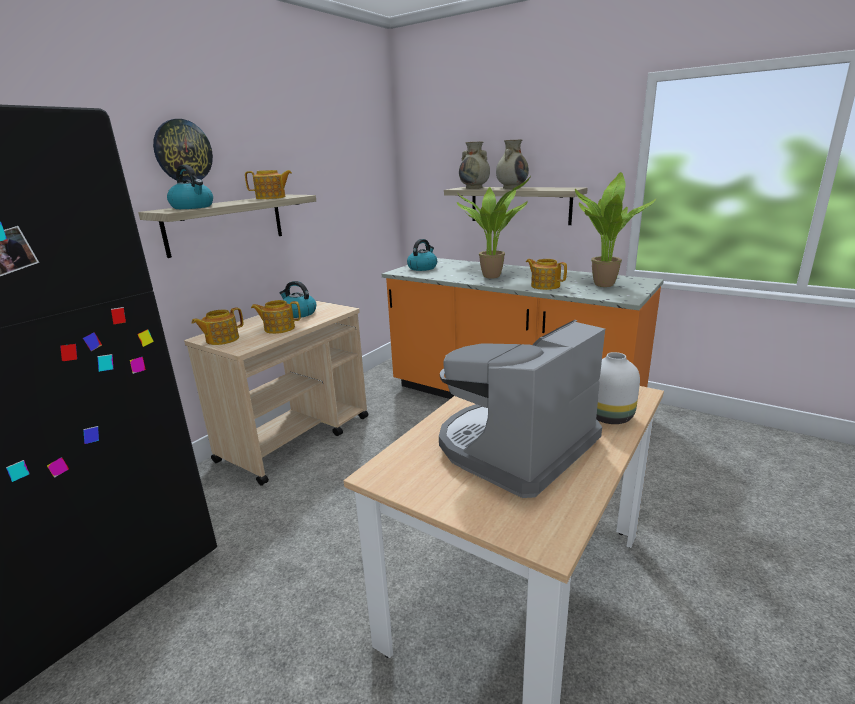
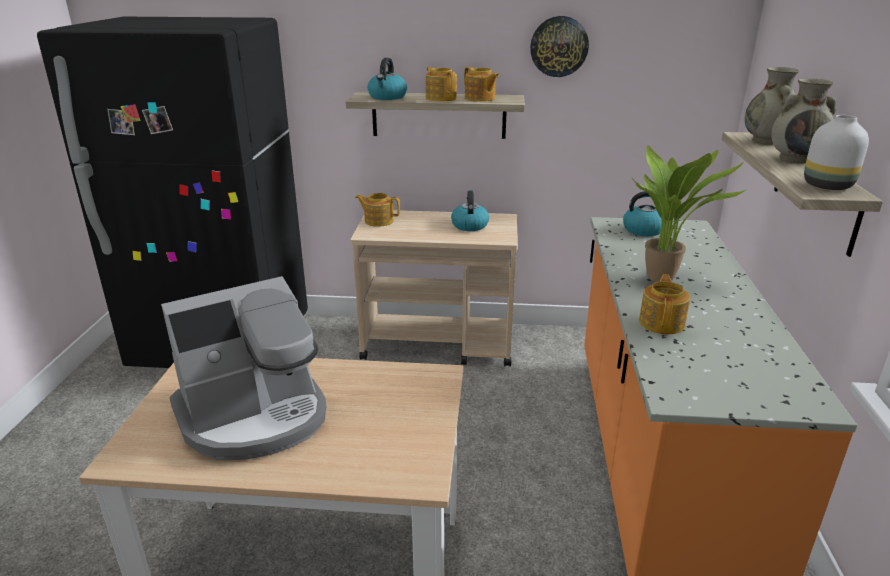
camera: 60 degrees right, 5 degrees up
(183, 151) = (407, 42): wall clock -> wall clock (559, 46)
(279, 328) = (423, 231): teapot -> teapot (441, 98)
(515, 448) = (255, 416): coffee machine -> coffee machine turned 135 degrees clockwise
(600, 284) = (727, 365): potted plant -> none
(609, 417) = (344, 464): white vase -> white vase (826, 186)

